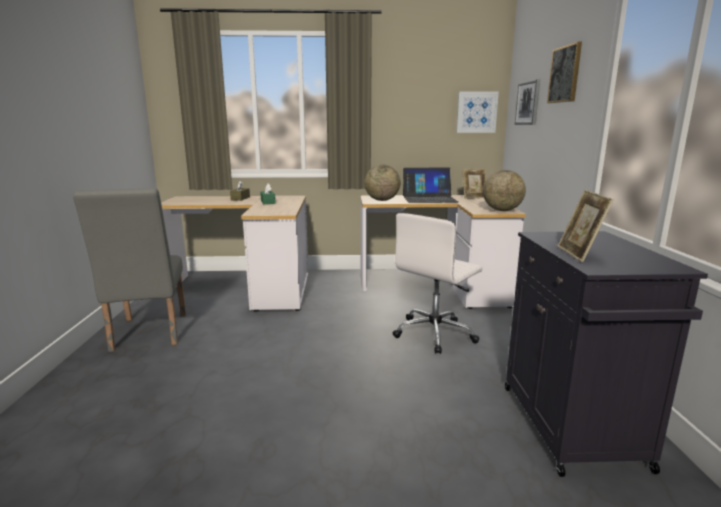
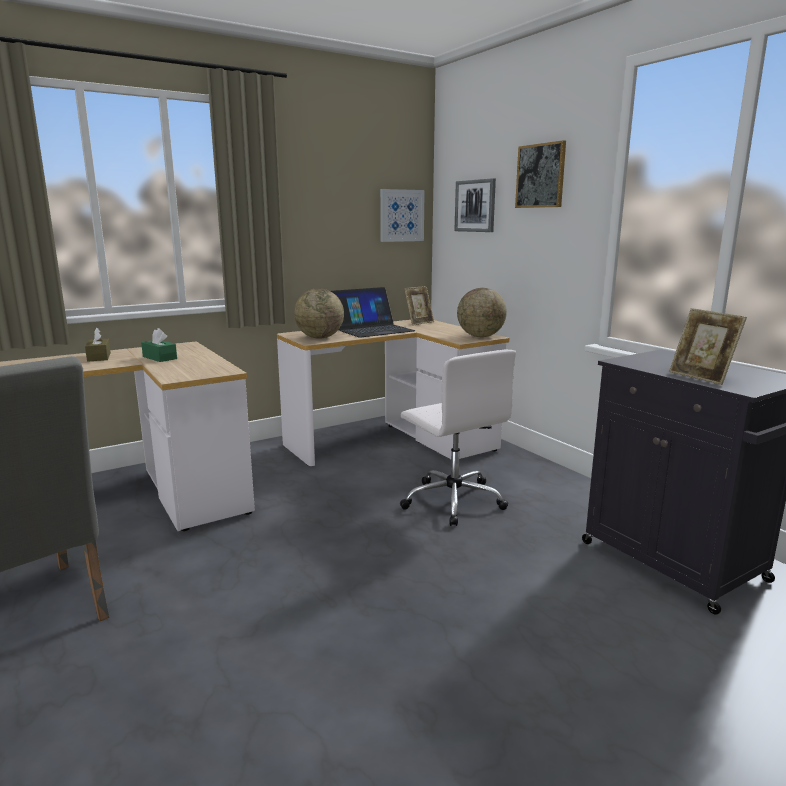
camera: 30 degrees left, 0 degrees up
(435, 333) = (452, 500): white office chair -> white office chair turned 45 degrees counterclockwise

